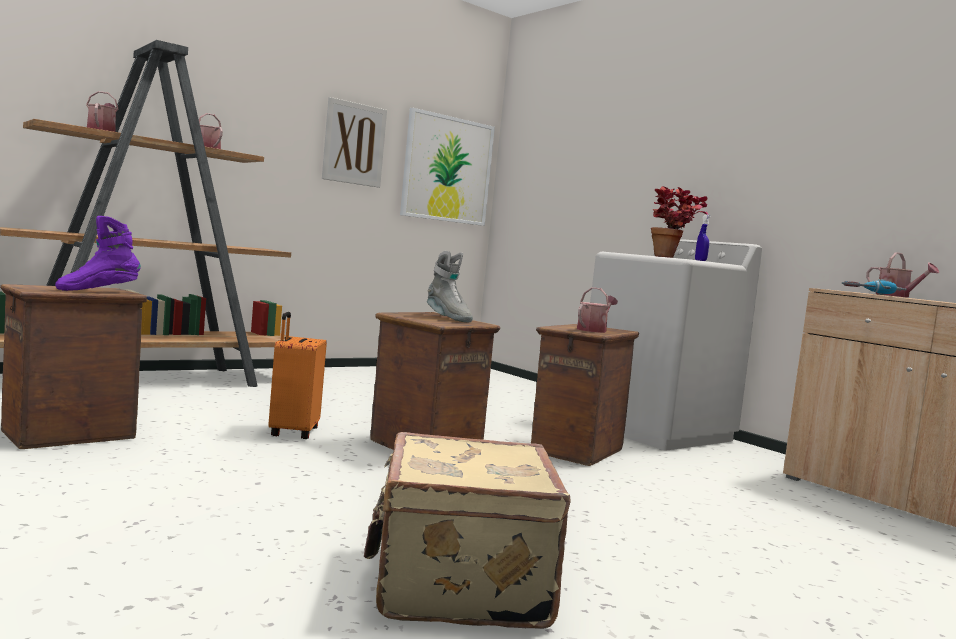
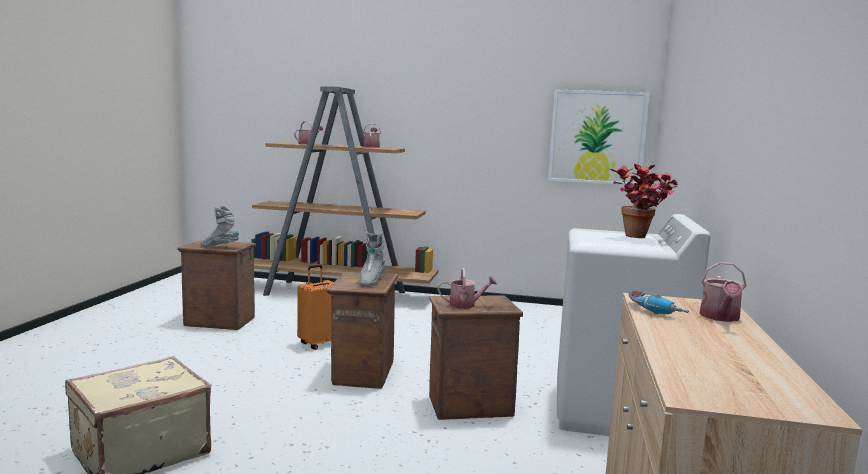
camera: 50 degrees right, 5 degrees up
(97, 291) = (219, 247): purple boot -> grey boot
(354, 143) = (502, 126): picture -> none
(700, 260) = (627, 246): blue spray bottle -> none

